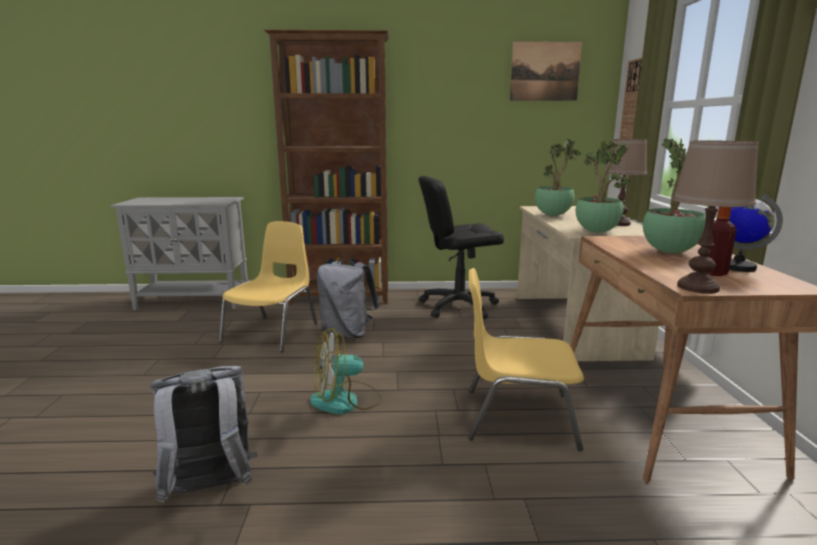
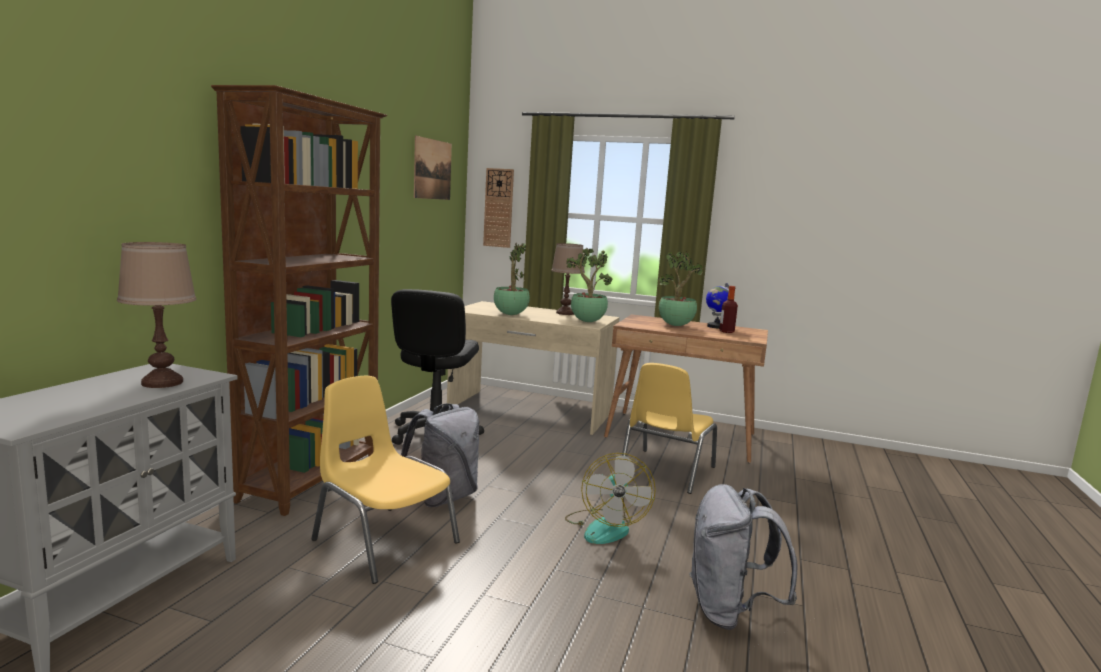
camera: 70 degrees left, 5 degrees down
(697, 287) = (753, 339): brown table lamp -> brown table lamp (162, 382)

